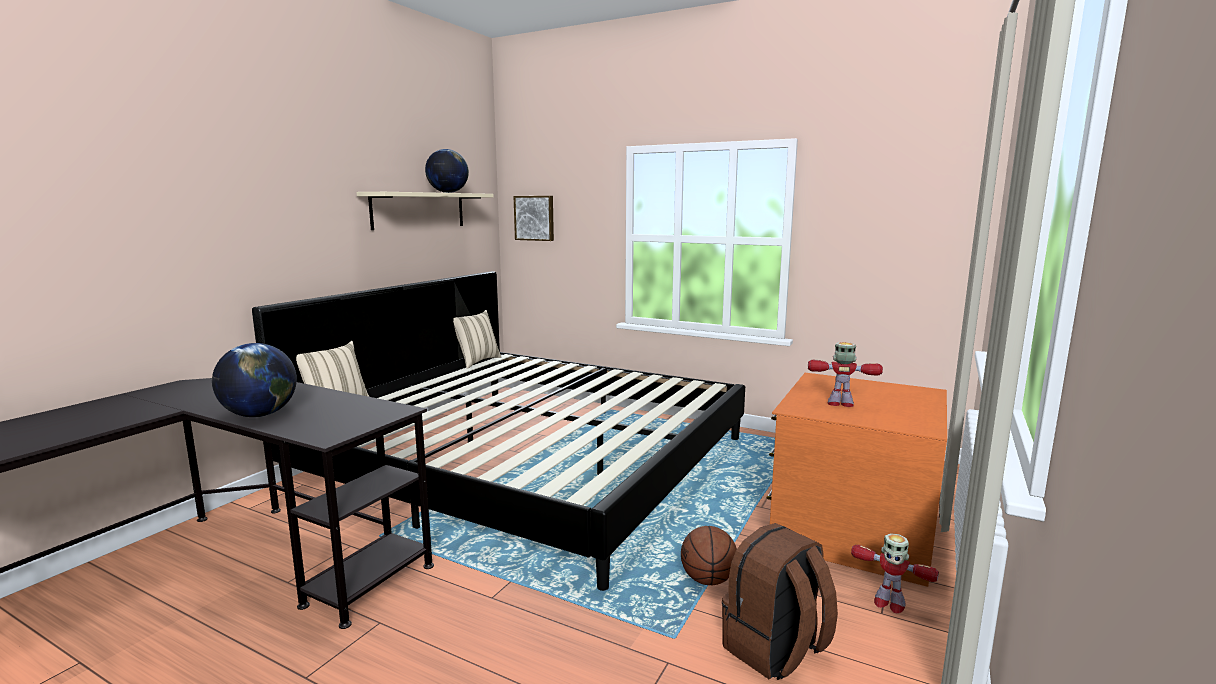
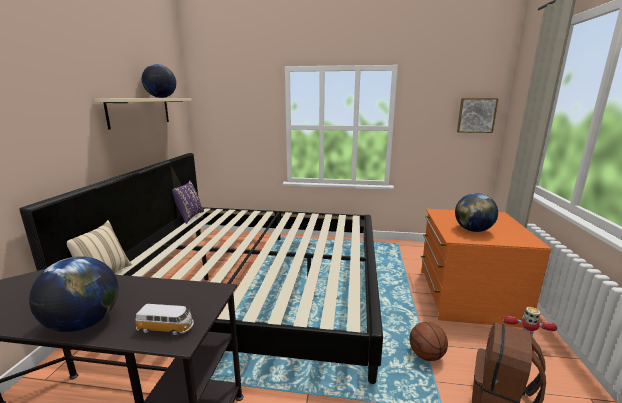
camera: 20 degrees left, 5 degrees up
(324, 429) = (167, 328): none -> toy car
(477, 361) = (189, 217): beige pillow -> purple pillow
(535, 218) = (217, 114): picture -> picture (476, 115)
(841, 404) = (473, 230): toy robot -> globe

